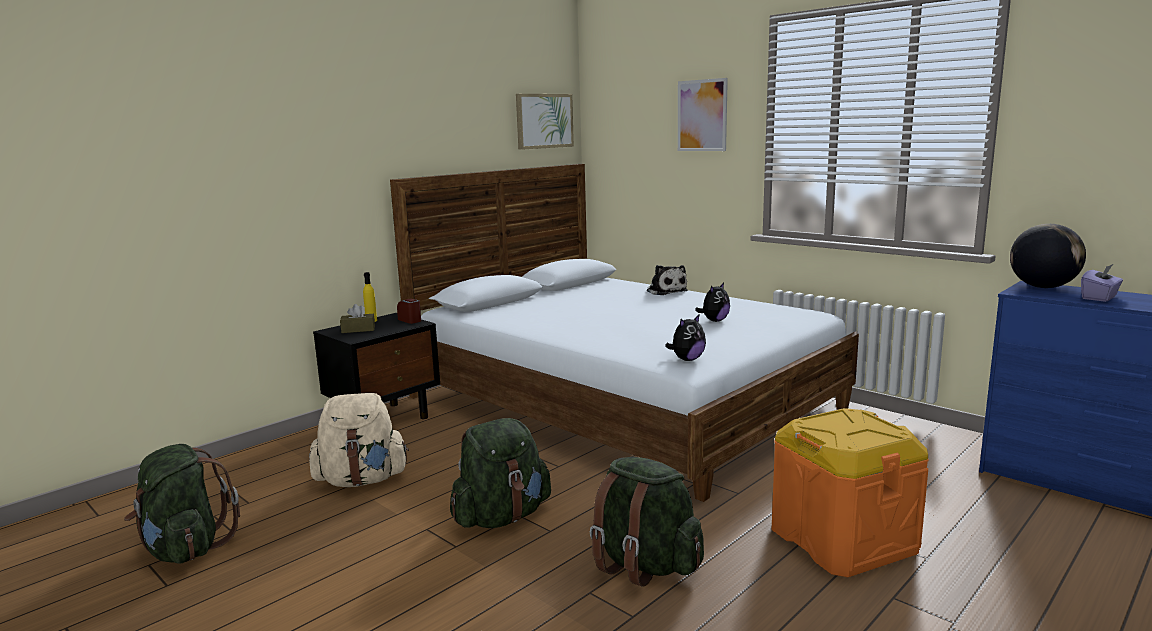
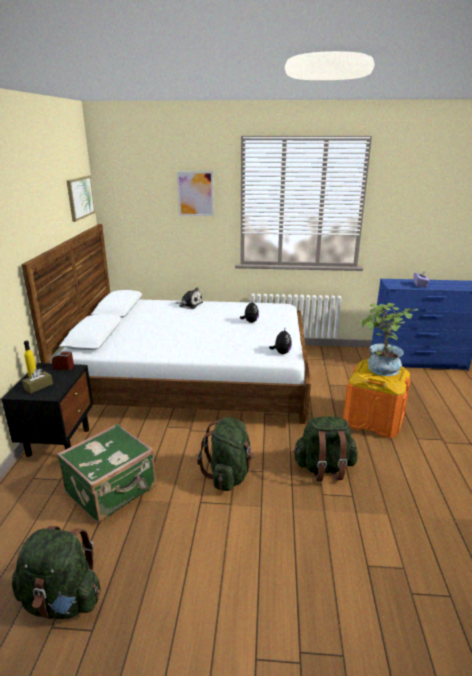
camera: 40 degrees left, 10 degrees up
(362, 480) = (112, 491): beige backpack -> green suitcase
(849, 427) = (380, 370): none -> potted plant
(1043, 287) = (394, 281): globe -> none

